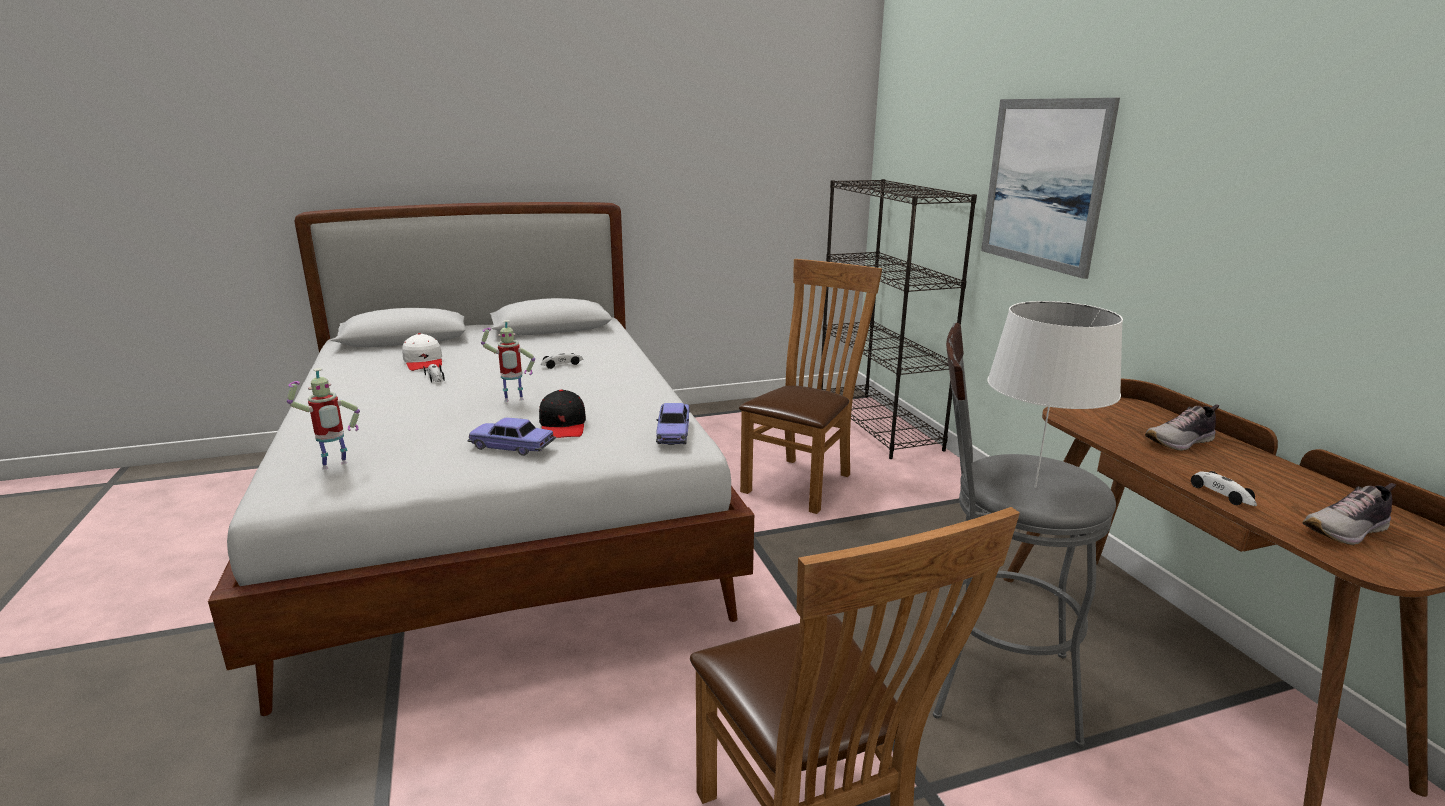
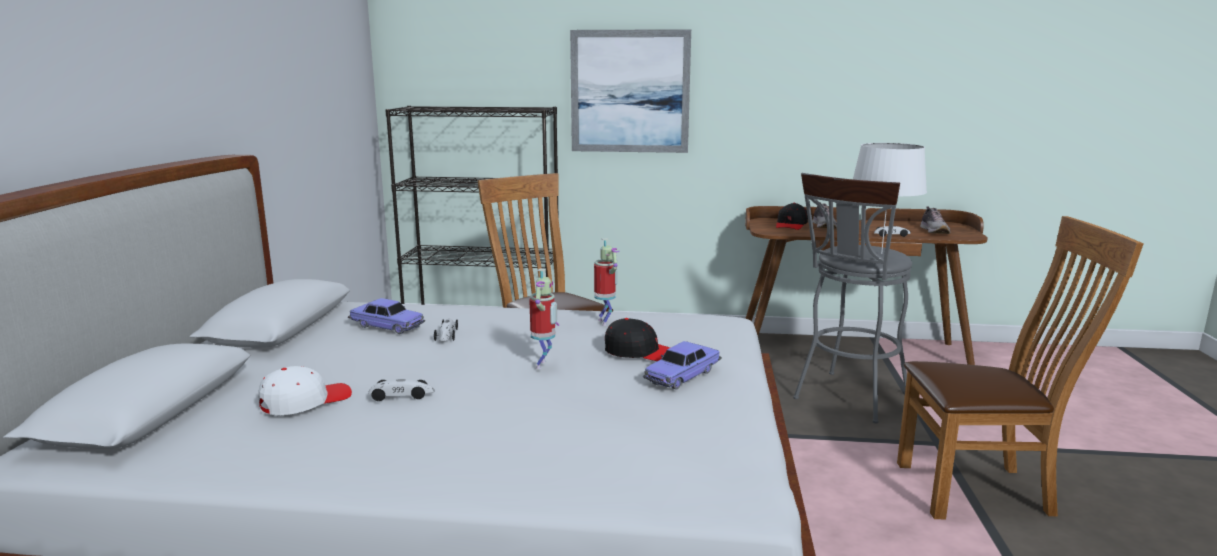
camera: 65 degrees left, 5 degrees down
(335, 467) = (685, 457): toy robot -> toy robot (605, 322)
(424, 362) = (305, 401): white cap -> white cap turned 45 degrees counterclockwise
(673, 433) = (695, 320): toy car -> toy car (387, 326)
(1139, 422) = (791, 225): none -> black cap

